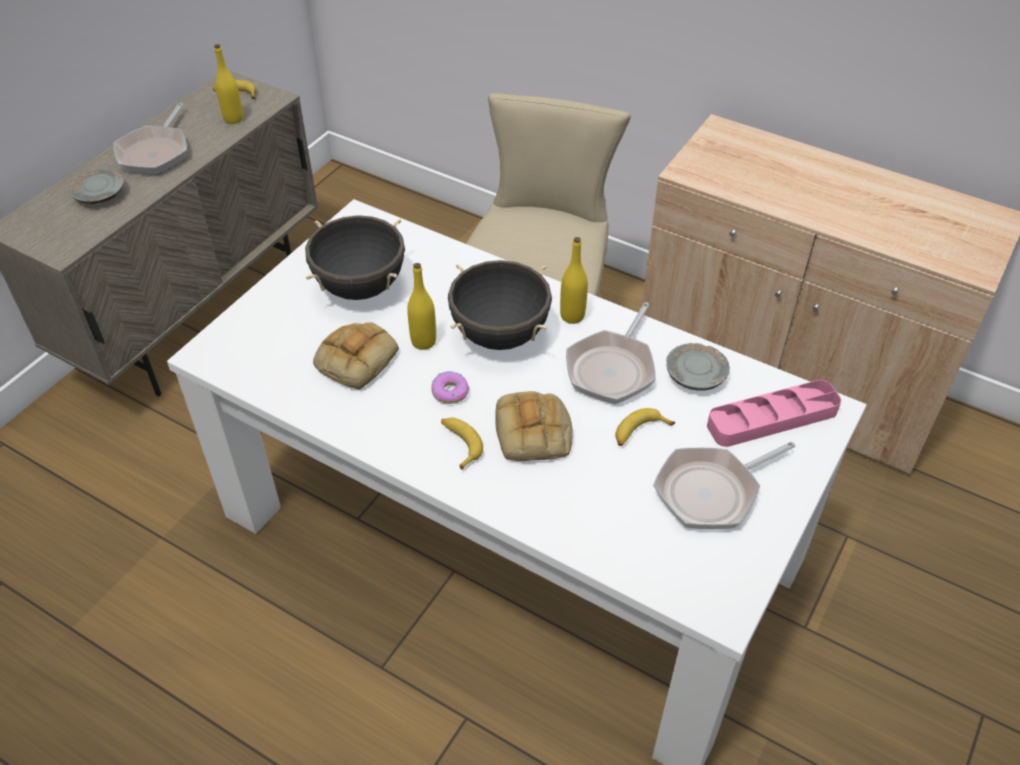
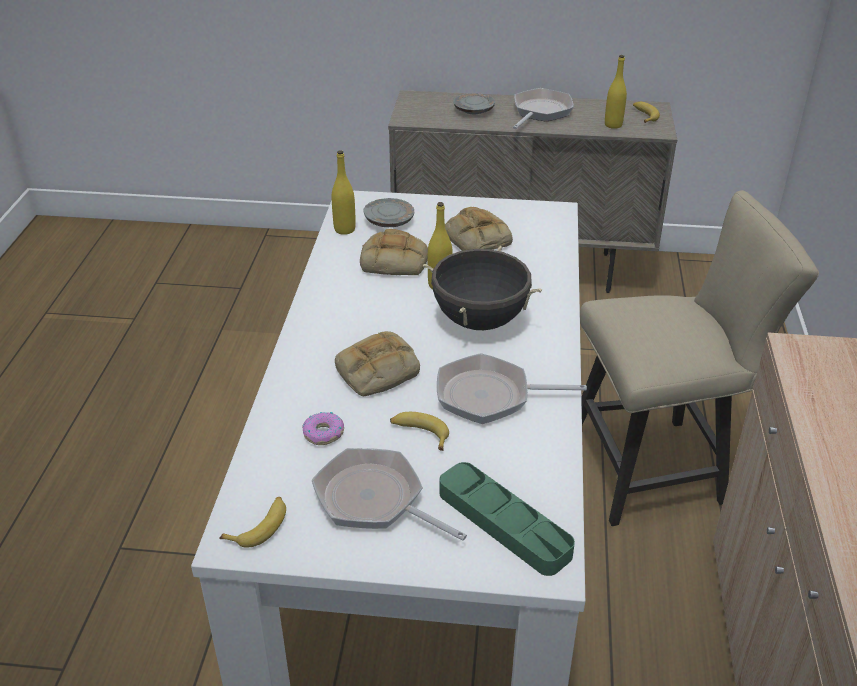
camera: 65 degrees right, 10 degrees down
(156, 152) = (540, 112): frying pan -> frying pan turned 135 degrees clockwise
(360, 287) = (475, 238): black cooking pot -> bread
(450, 392) = (393, 315): donut -> donut (323, 433)
(459, 444) = (339, 336): banana -> banana (259, 526)
(572, 316) = (539, 353): yellow bottle -> yellow bottle (344, 229)
(695, 375) = (524, 452): grey plate -> grey plate (389, 221)
(772, 418) = (503, 523): pink tray -> green tray

